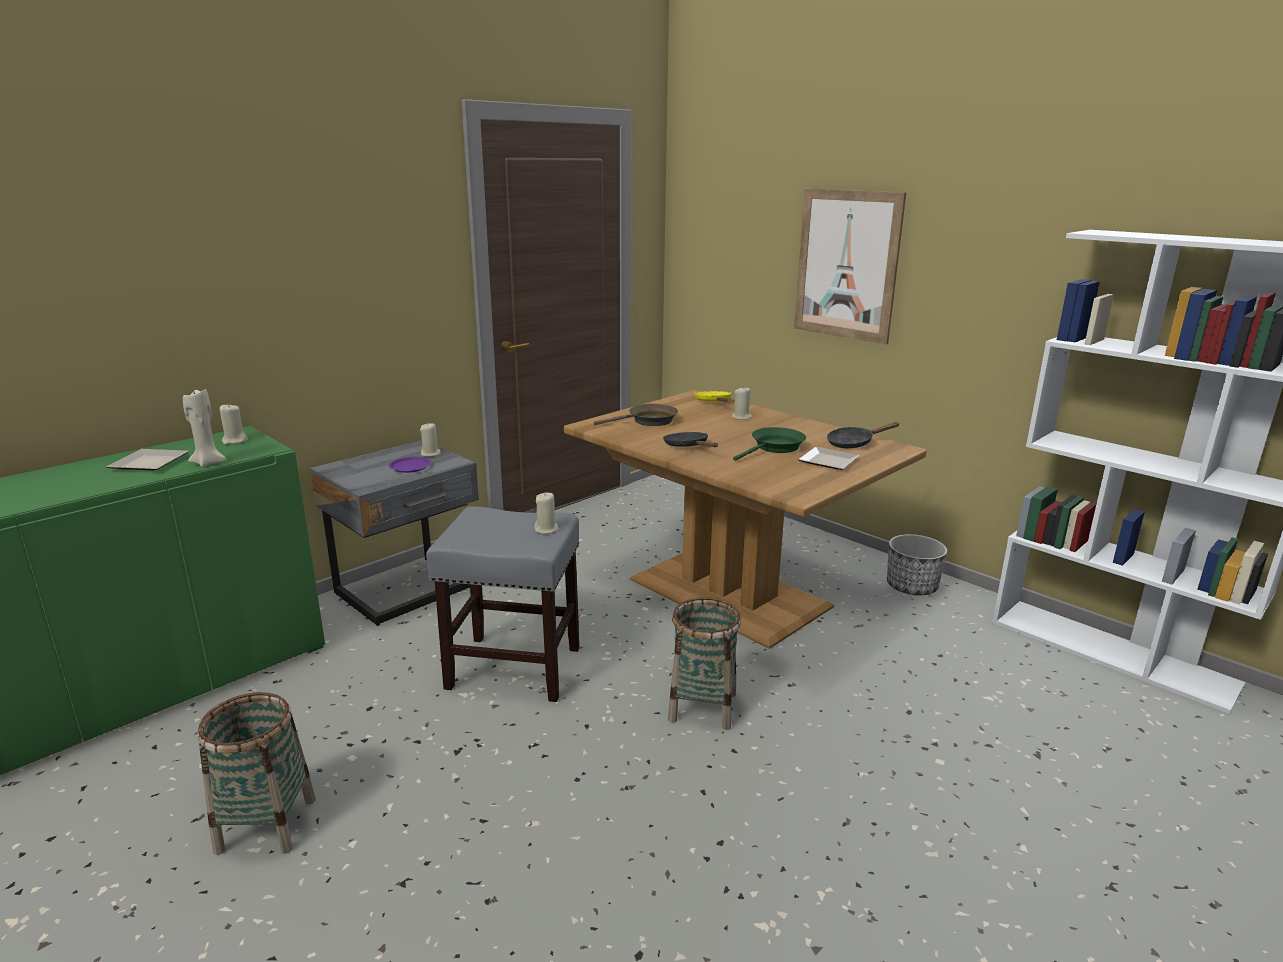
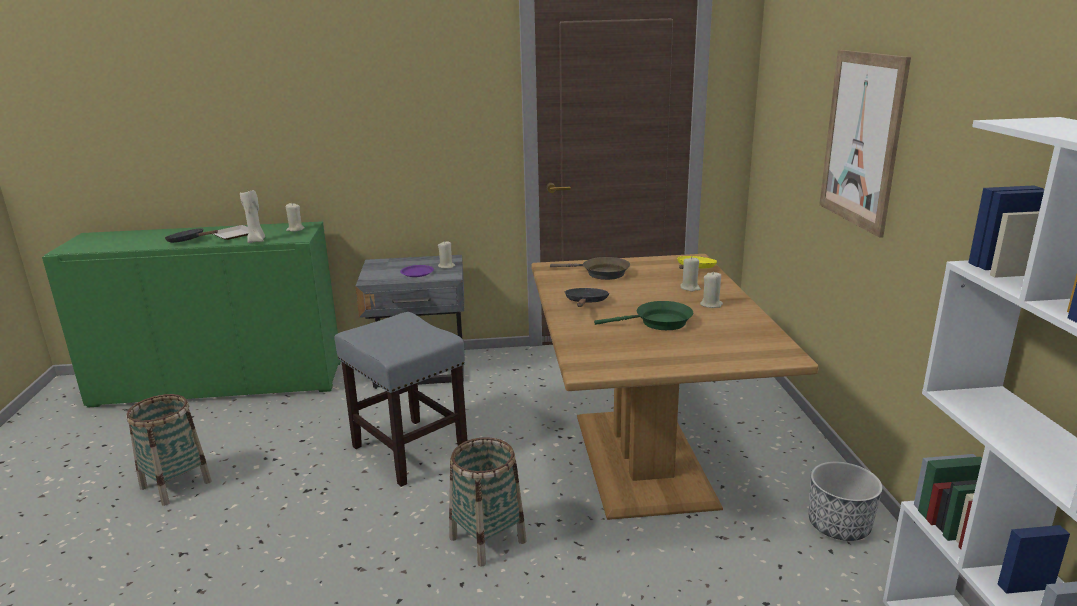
camera: 40 degrees right, 0 degrees up
(546, 529) = (420, 343): beige candle -> beige candle (711, 304)
(827, 461) = (681, 347): plate -> none
(854, 443) = (746, 338): black frying pan -> black frying pan (189, 241)

